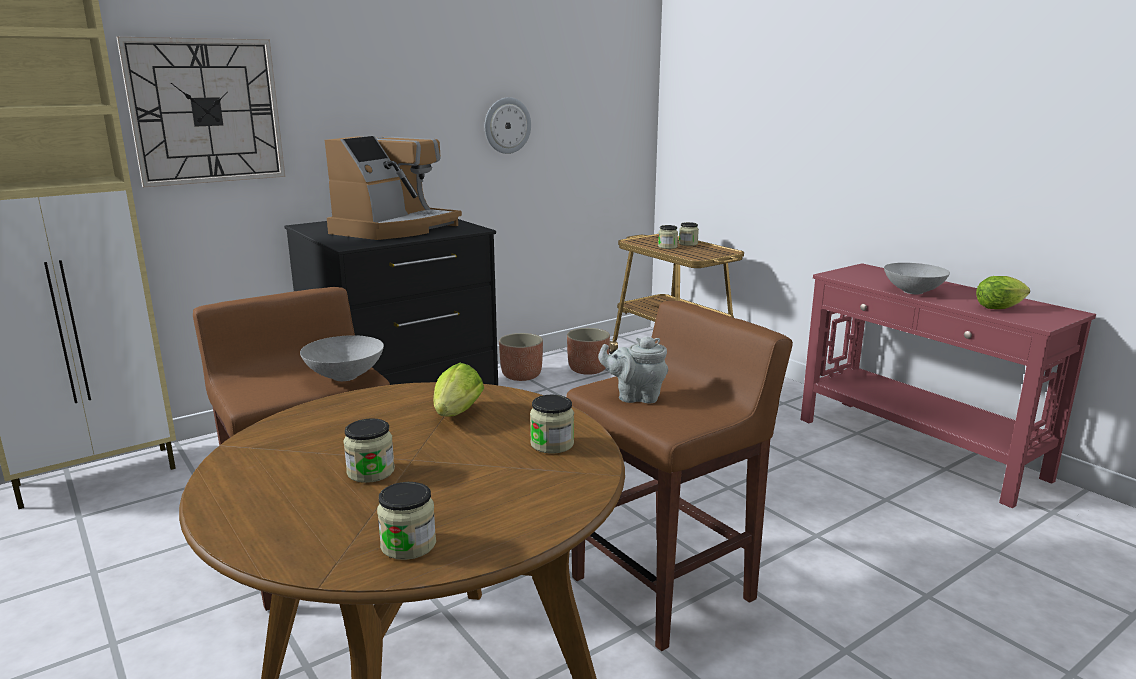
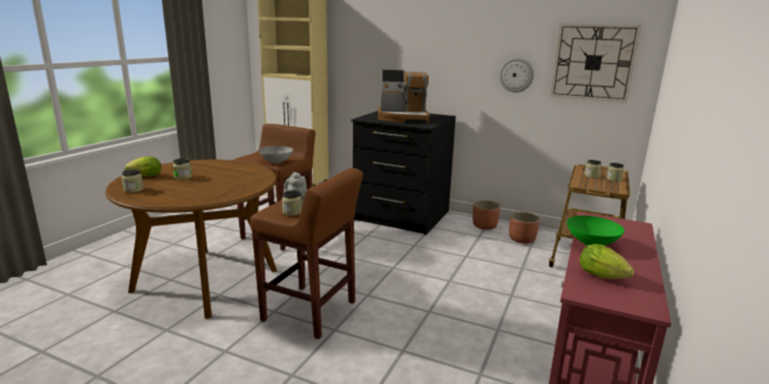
camera: 60 degrees right, 0 degrees up
(206, 111) = (361, 53): wall clock -> wall clock (593, 62)
(455, 416) = (237, 177): lettuce -> lettuce (144, 176)
(552, 444) = (219, 193): jar -> jar (292, 212)
(912, 292) = (590, 243): grey bowl -> green bowl

